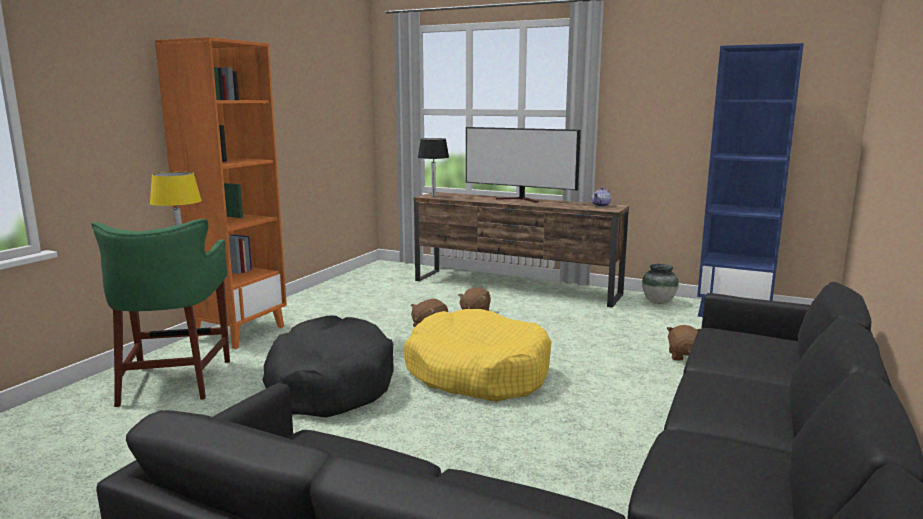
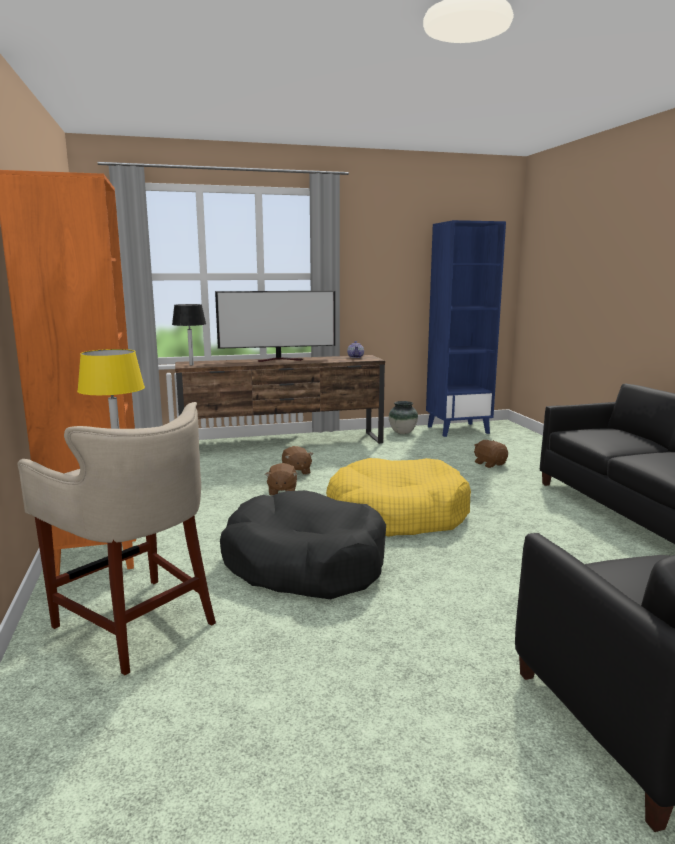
camera: 40 degrees left, 0 degrees up
(174, 381) = (136, 622): green stool -> beige stool

